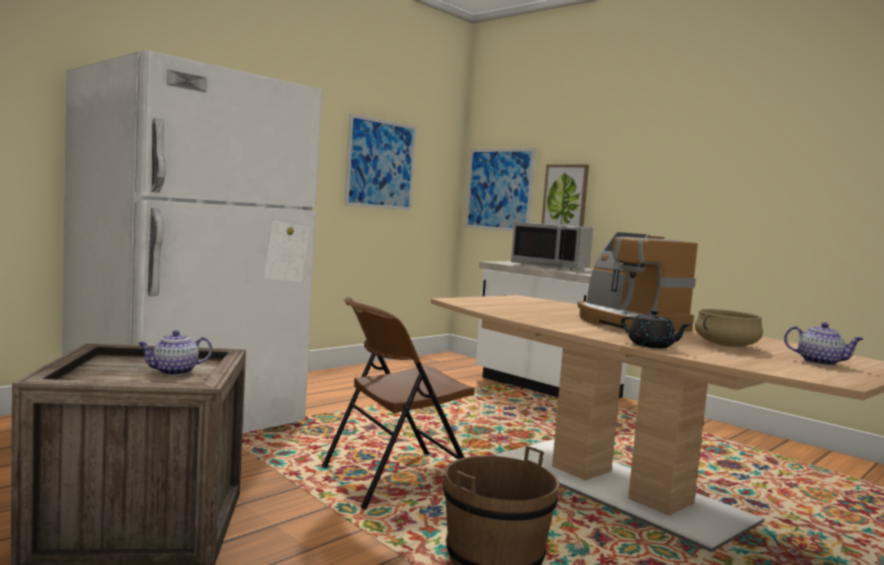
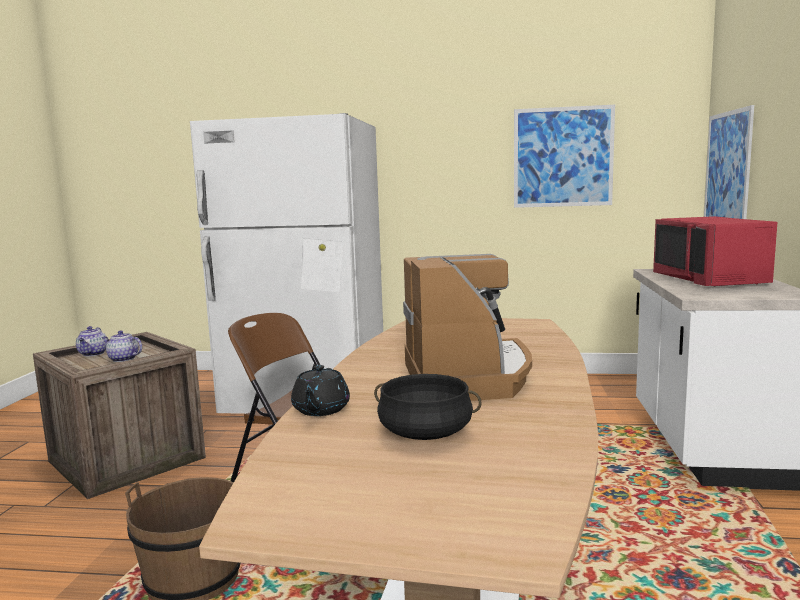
camera: 55 degrees right, 5 degrees up
(551, 267) = (711, 280): grey microwave -> red microwave
(565, 199) = (774, 177): picture -> none
(627, 324) = (468, 377): coffee machine -> coffee machine turned 150 degrees clockwise
(726, 345) = (426, 433): beige cooking pot -> black cooking pot
(820, 362) = (411, 496): teapot -> teapot (93, 354)

